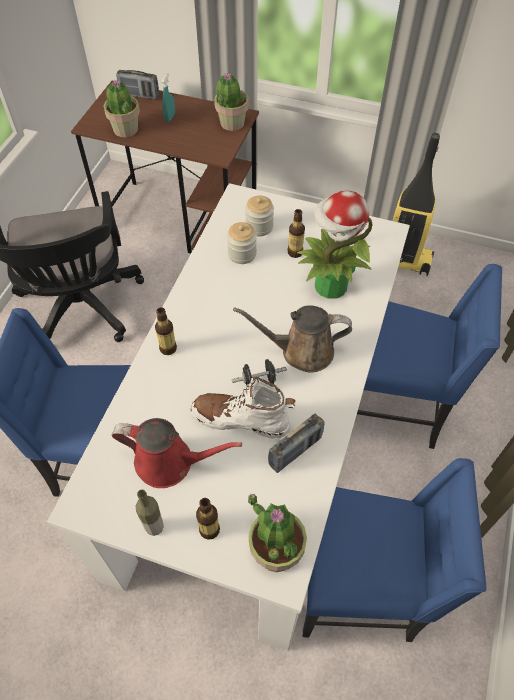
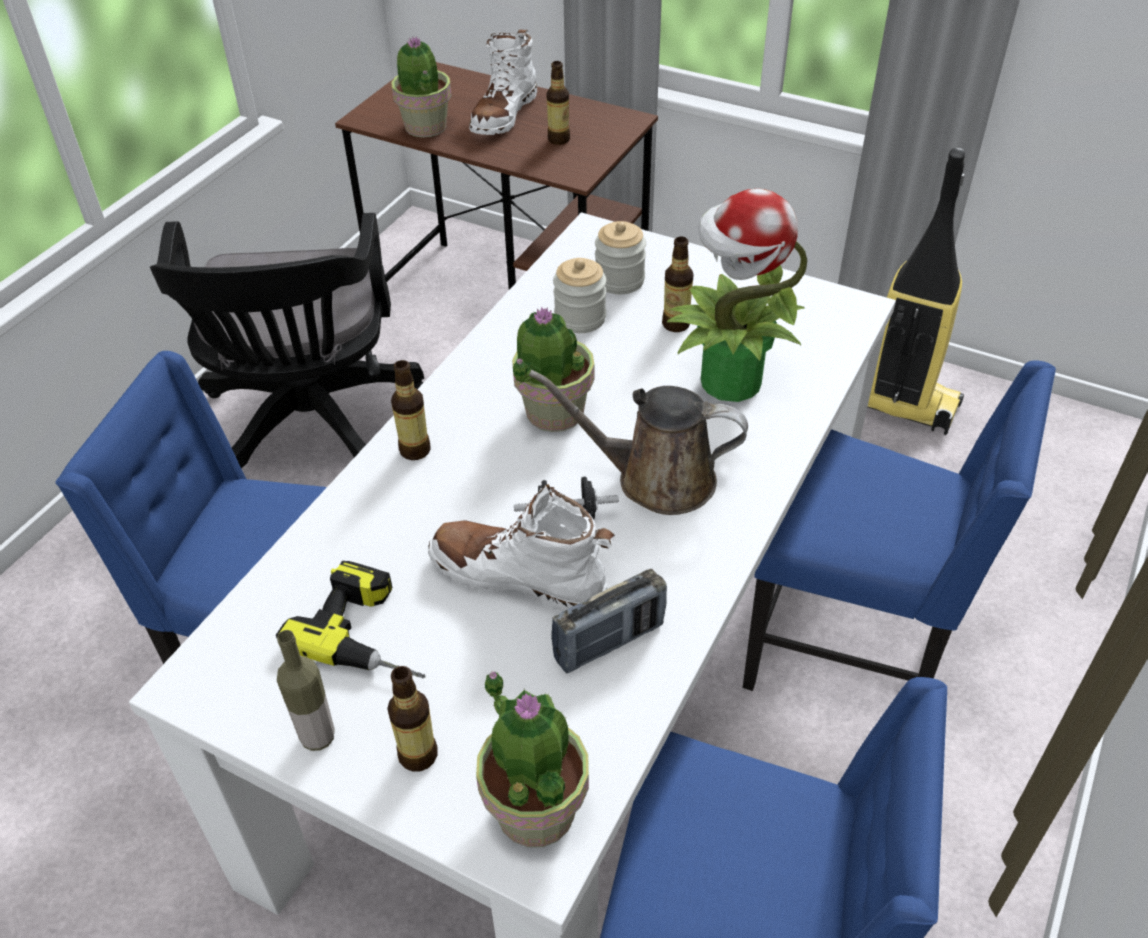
camera: 10 degrees right, 10 degrees down
(139, 95) = (460, 81): radio -> none
(170, 117) = (504, 115): turquoise spray bottle -> white boot
(170, 462) = (373, 632): red watering can -> power drill
(205, 132) = (559, 139): none -> bottle
(231, 123) = (607, 130): potted plant -> potted plant (553, 412)

